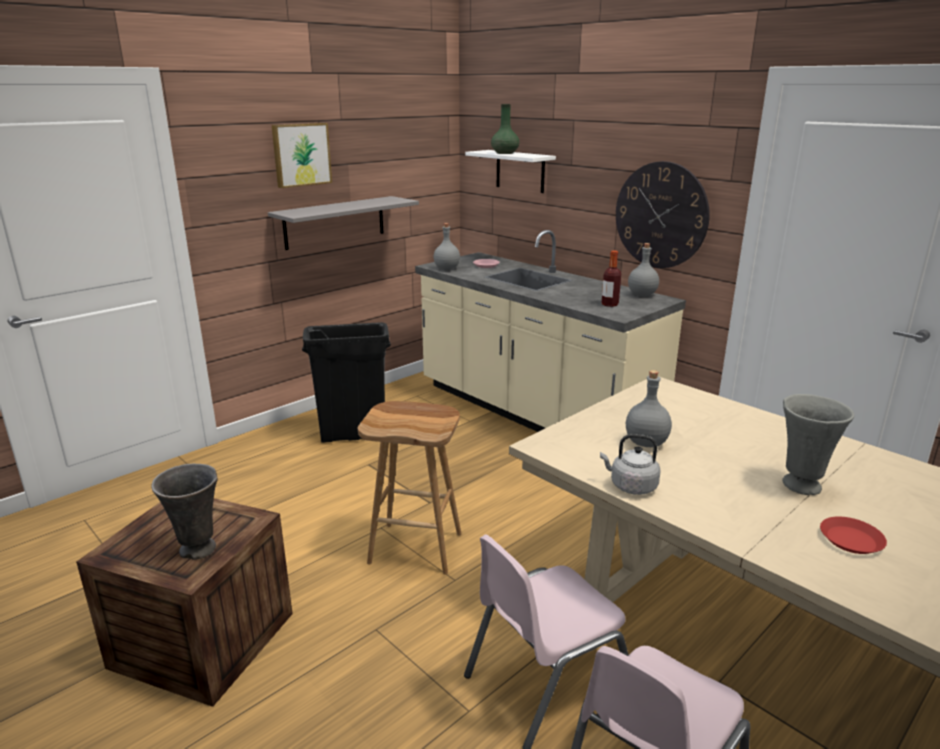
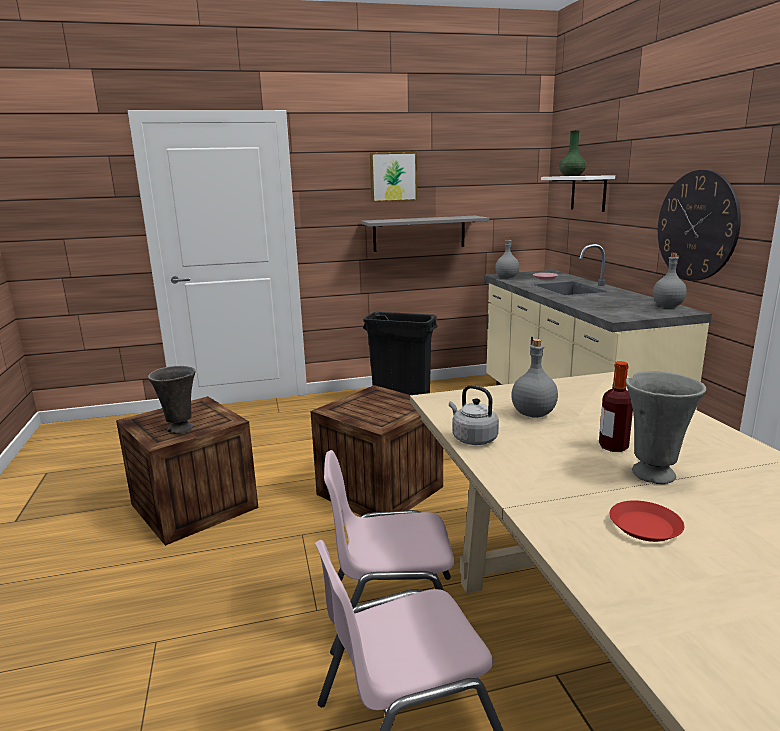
camera: 30 degrees right, 5 degrees down
(417, 547) = (380, 490): brown stool -> crate
(610, 304) = (620, 309): bottle -> bottle (613, 447)

